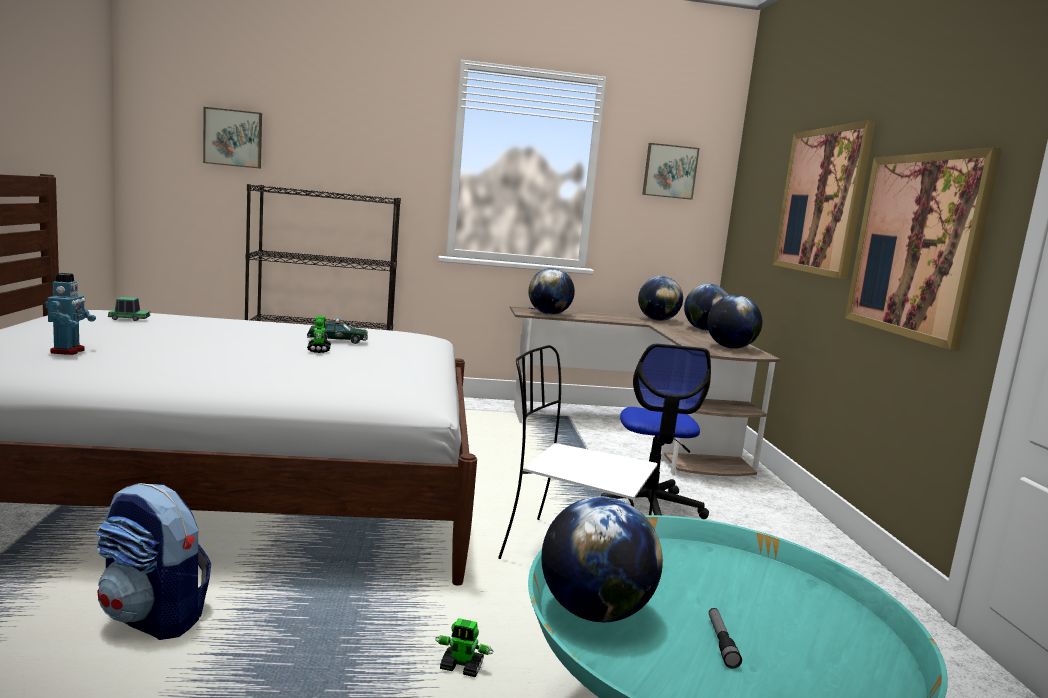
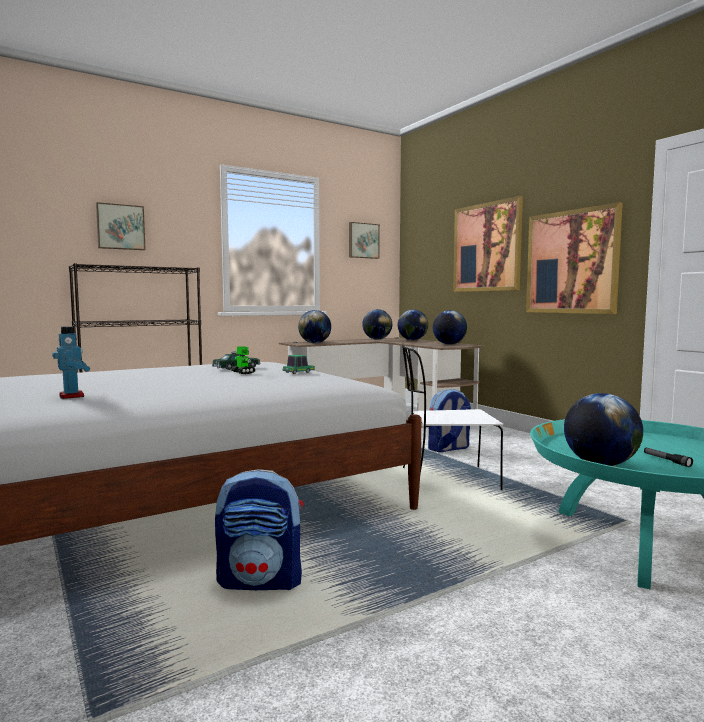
camera: 25 degrees left, 5 degrees down
(129, 319) = (44, 377): toy car -> toy car (298, 372)
(233, 138) = (37, 227): picture -> picture (120, 227)
(462, 667) = (483, 544): toy robot -> none
(649, 507) = (448, 448): office chair -> backpack

